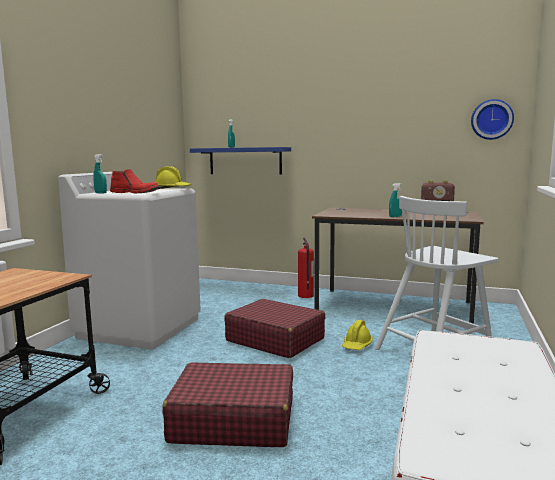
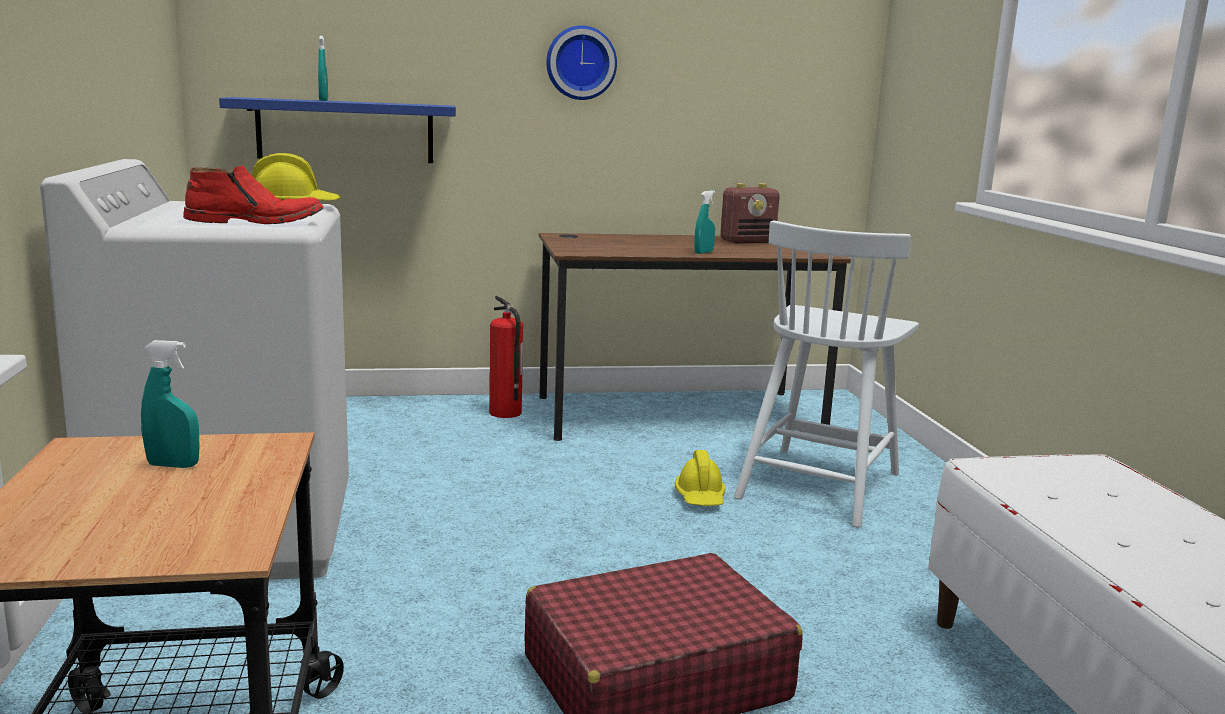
camera: 30 degrees left, 5 degrees up
(100, 193) = (165, 224): turquoise spray bottle -> turquoise spray bottle (173, 465)
(275, 340) = (550, 511): red suitcase -> none
(491, 119) = (823, 77): wall clock -> wall clock (580, 63)

